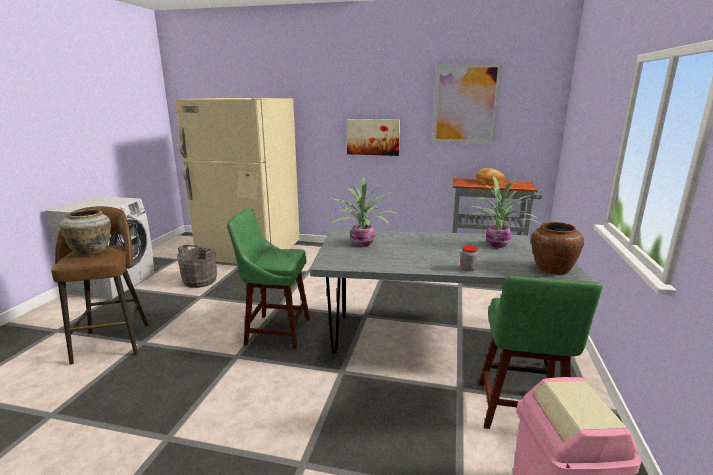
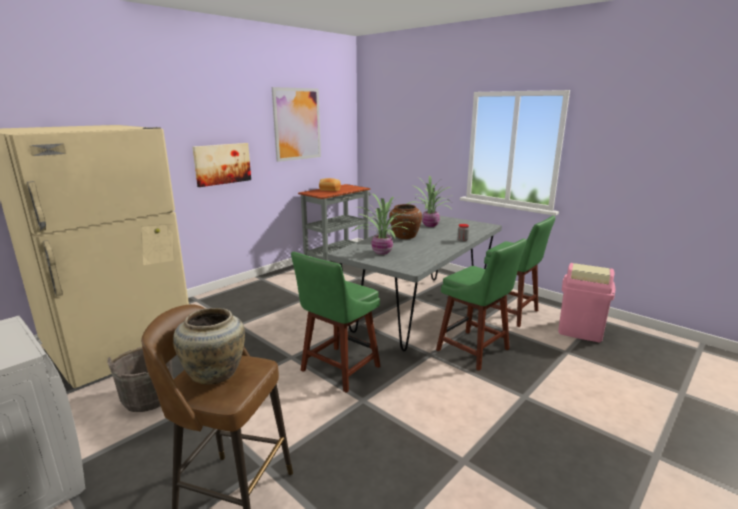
camera: 60 degrees left, 0 degrees up
(378, 402) = (476, 351): none -> green chair
(551, 269) = (480, 226): brown vase -> brown vase (404, 236)

